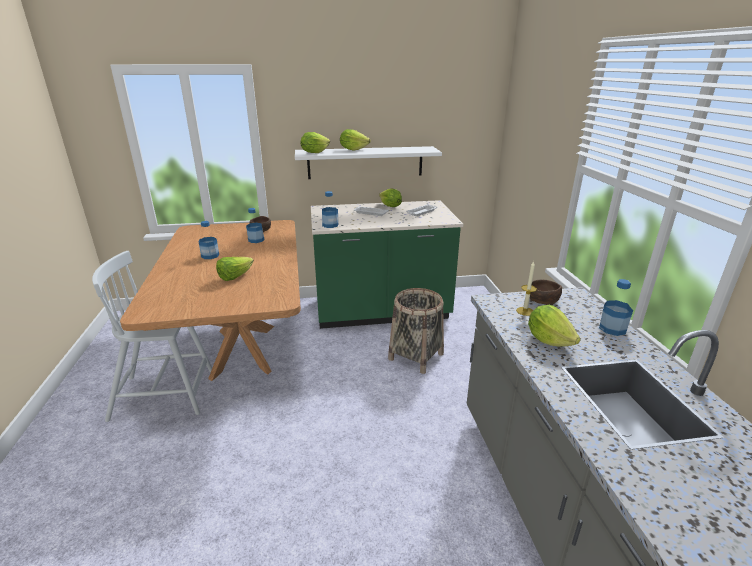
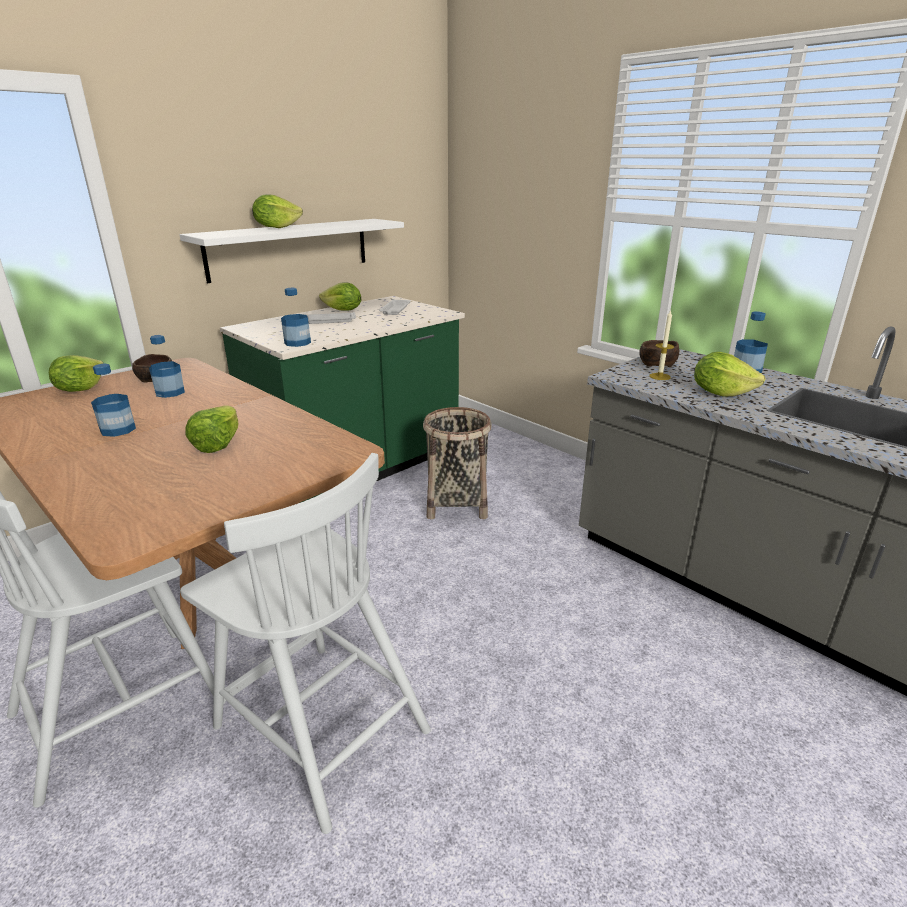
camera: 35 degrees left, 0 degrees up
(222, 448) = (319, 725): none -> white chair
(314, 152) = (225, 234): lettuce -> lettuce (80, 389)

